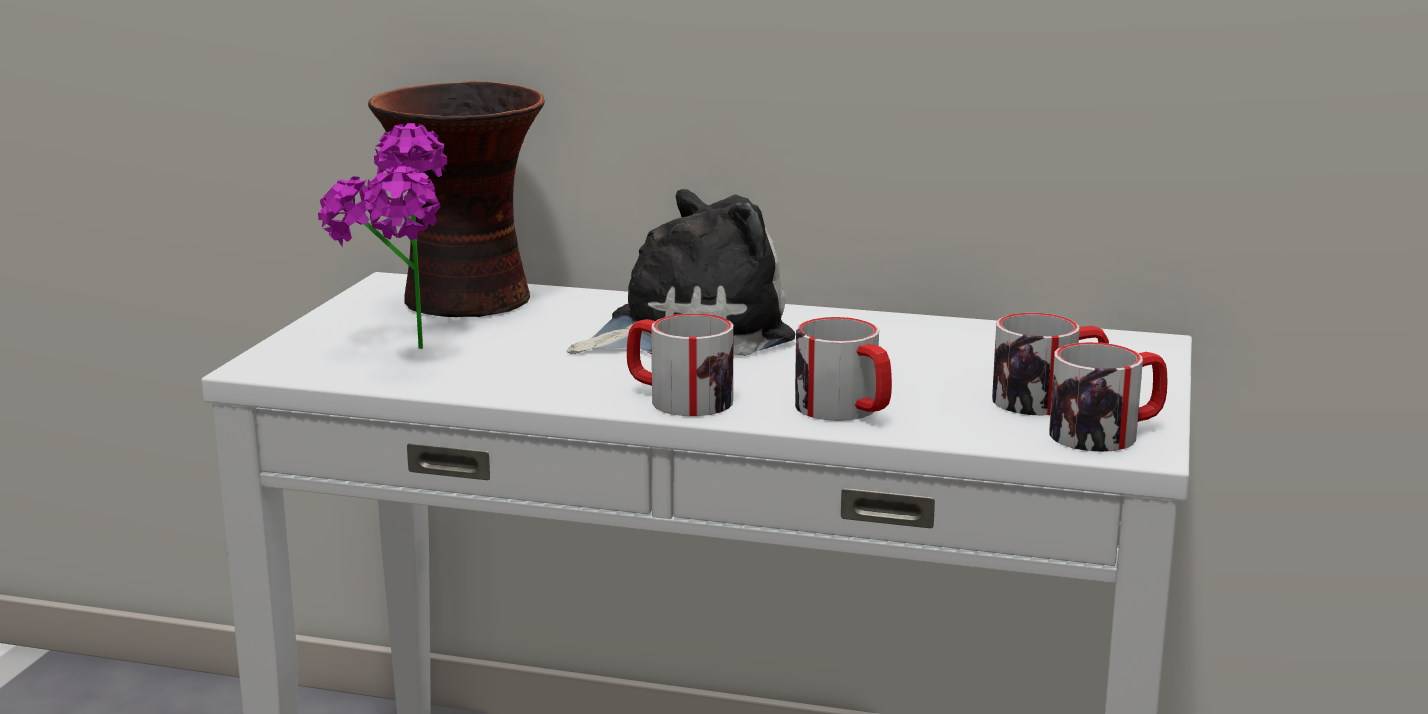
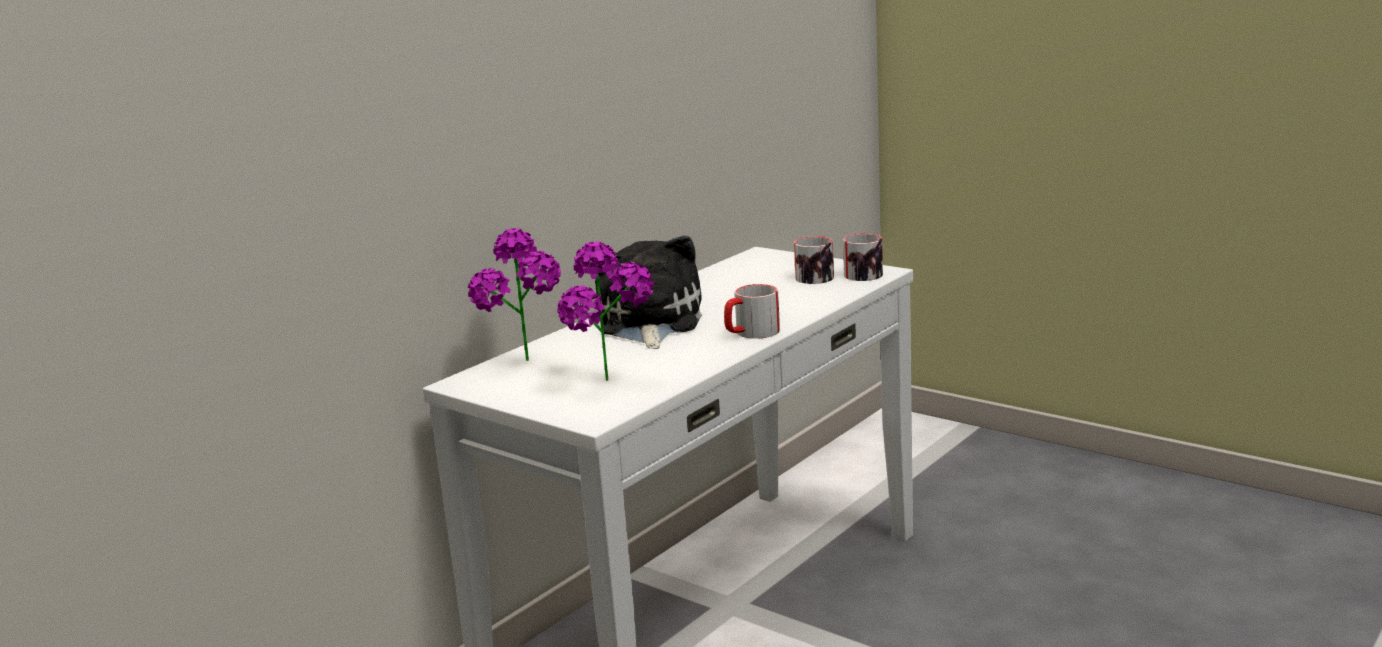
camera: 65 degrees left, 0 degrees up
(467, 301) = (527, 366): vase -> potted plant
(846, 410) = (797, 306): mug -> none

